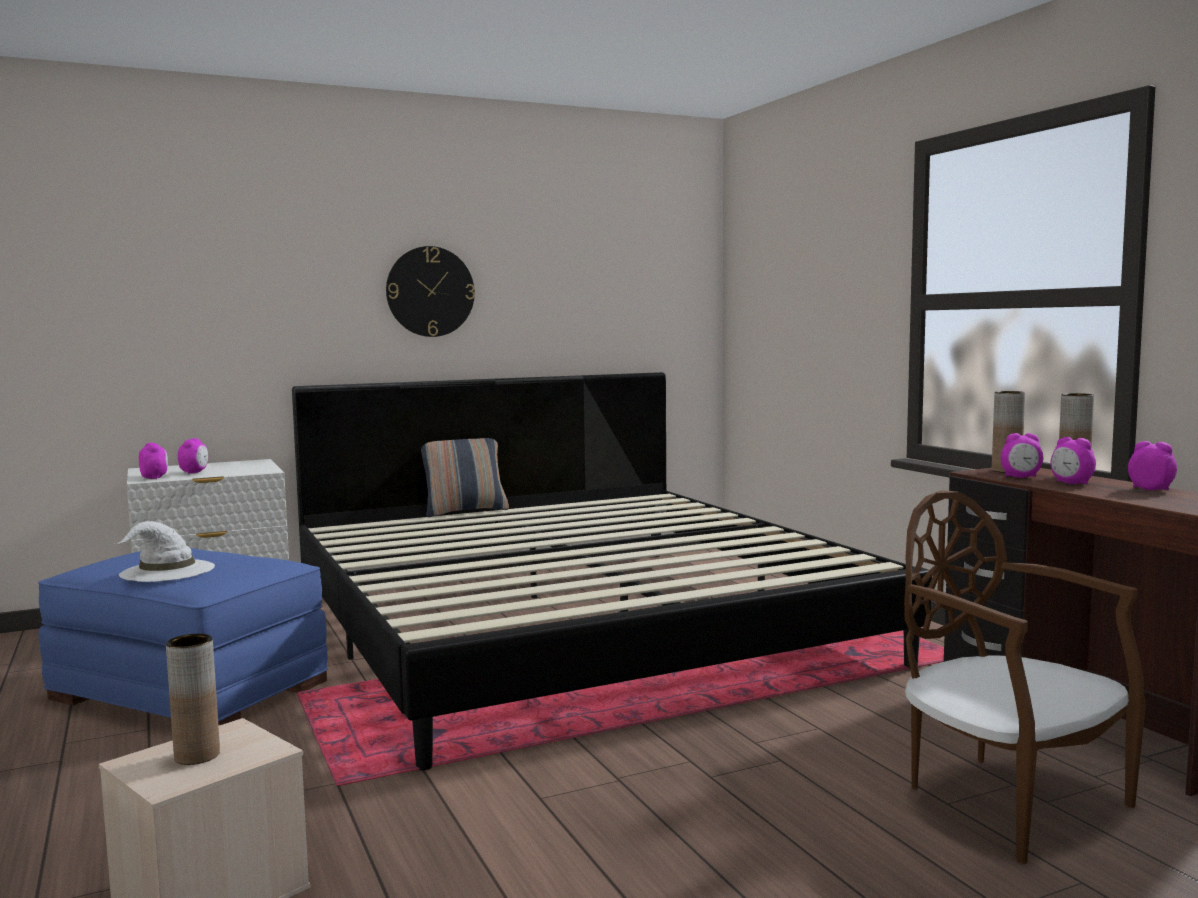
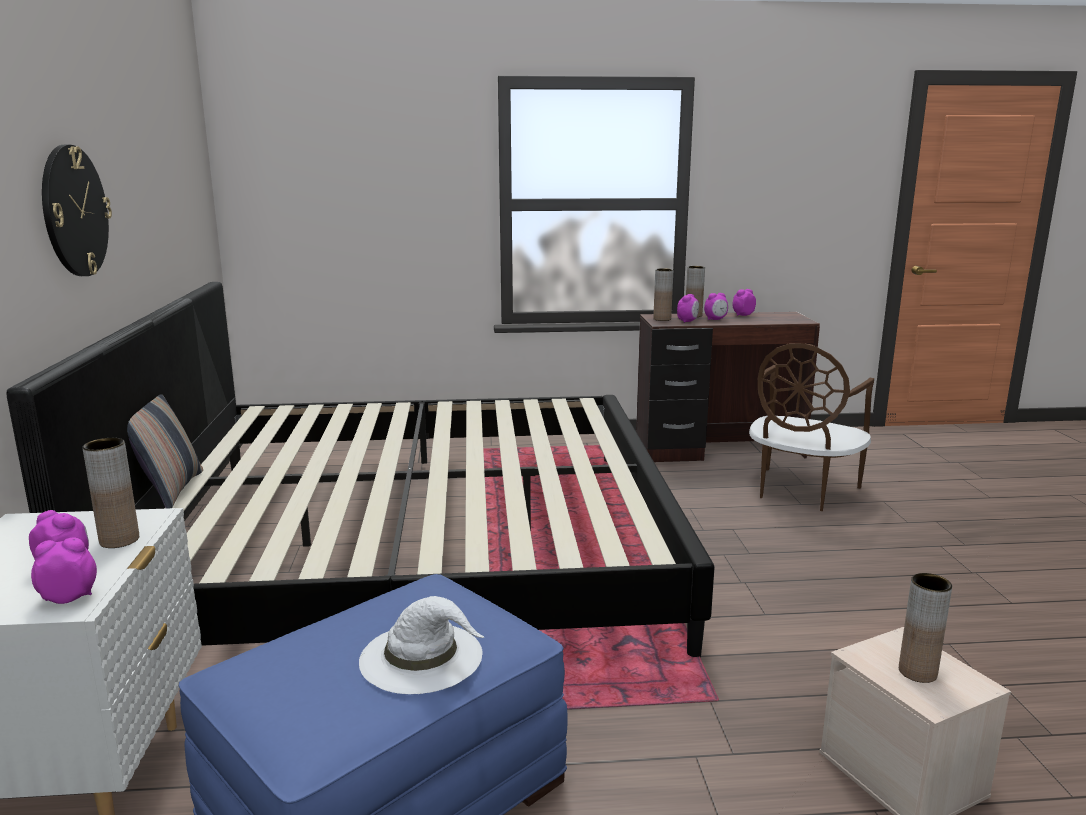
camera: 70 degrees left, 10 degrees up
(230, 472) = (119, 540): none -> brown vase
(1007, 800) = (800, 491): brown chair -> brown chair turned 45 degrees counterclockwise

